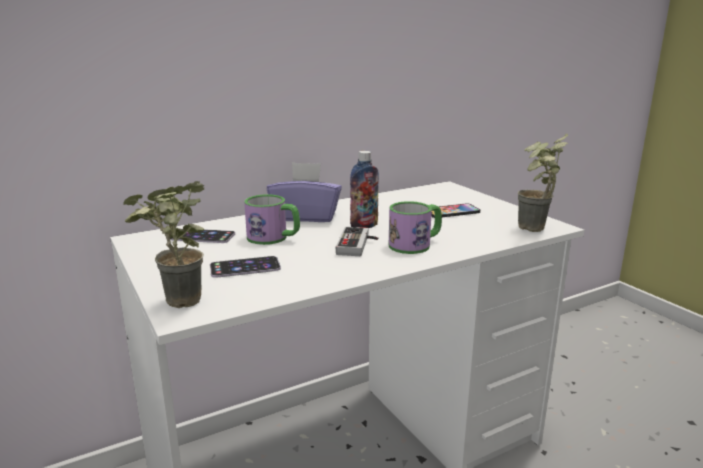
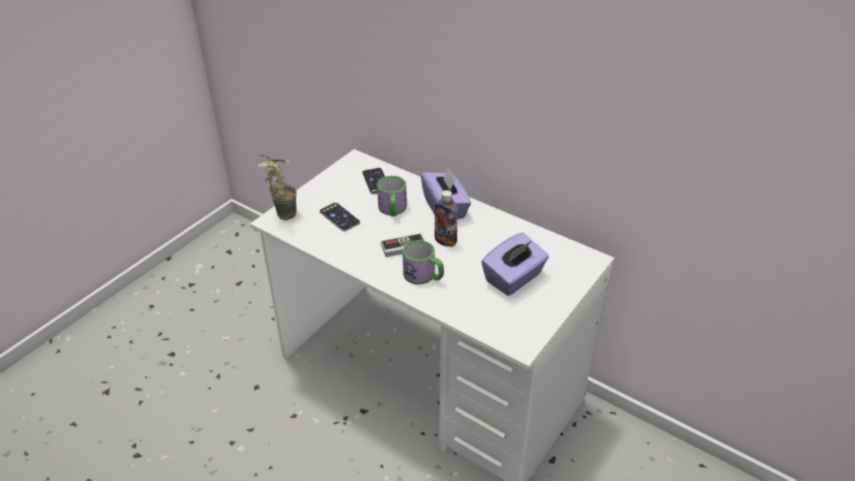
camera: 65 degrees right, 20 degrees up
(451, 212) = (514, 278): phone -> purple tissue box
(534, 231) = (499, 334): potted plant -> none

